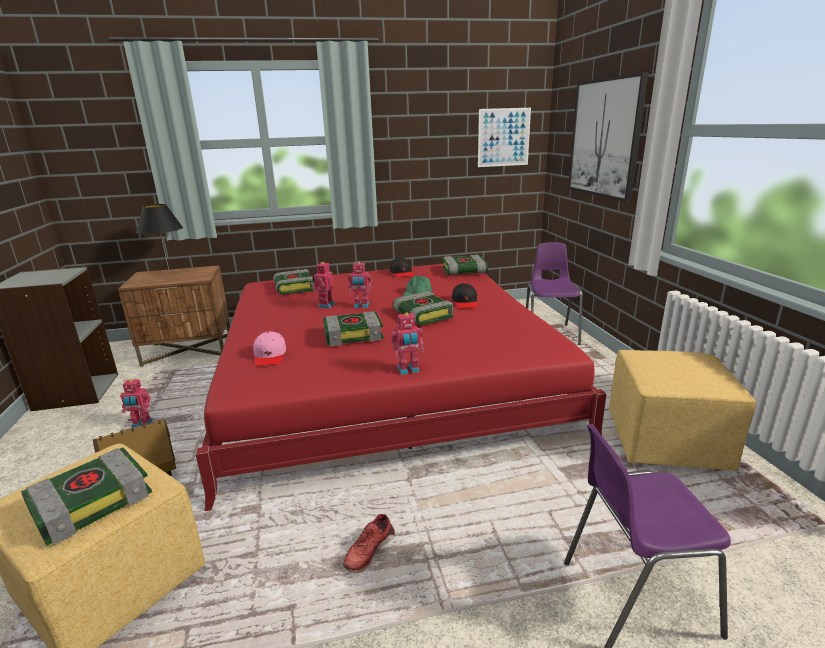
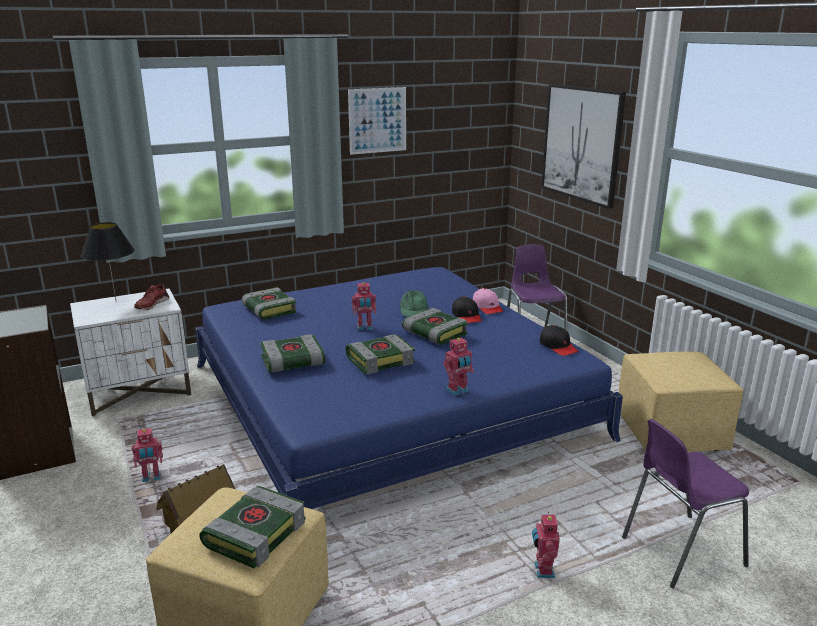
camera: 15 degrees left, 0 degrees up
(189, 350) = (139, 391): brown nightstand -> white nightstand
(270, 356) = (311, 389): pink cap -> pink cap (487, 307)
(325, 305) = (324, 329): toy robot -> toy robot (542, 571)
(369, 550) = (462, 553): red shoe -> red shoe (151, 304)
(384, 377) = (387, 400): red bed -> blue bed
(402, 273) = (380, 285): black cap -> black cap (558, 346)
(463, 271) = (445, 279): book -> book (292, 362)
(503, 137) = (469, 131): picture -> picture (377, 120)

